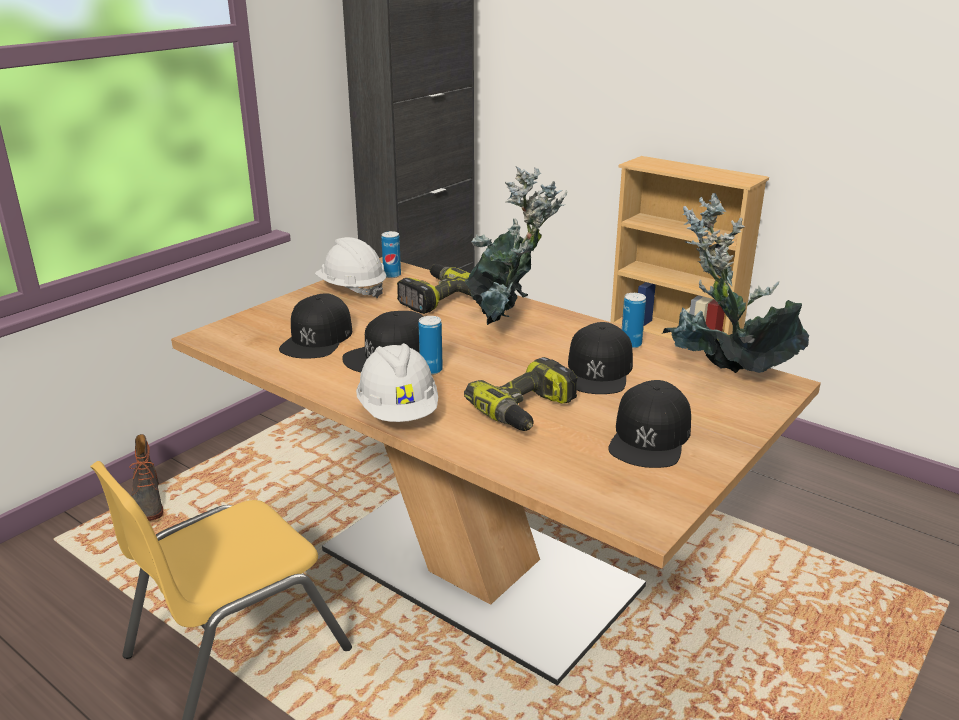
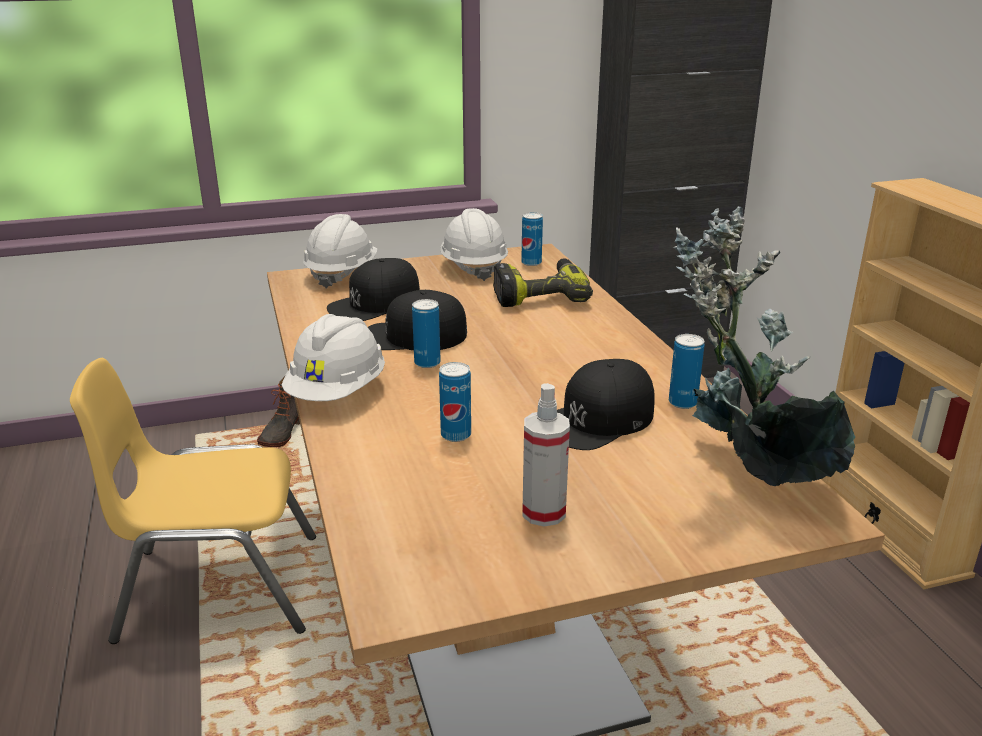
camera: 35 degrees right, 0 degrees up
(247, 322) = (341, 274): none -> white hard hat
(506, 322) = (575, 338): potted plant -> none
(528, 411) = (456, 435): power drill -> can
(650, 437) = (543, 512): black cap -> spray bottle

